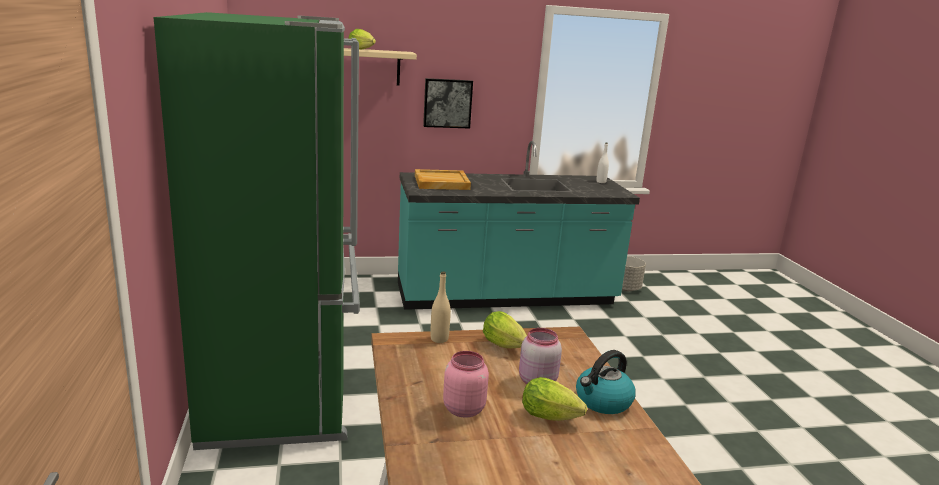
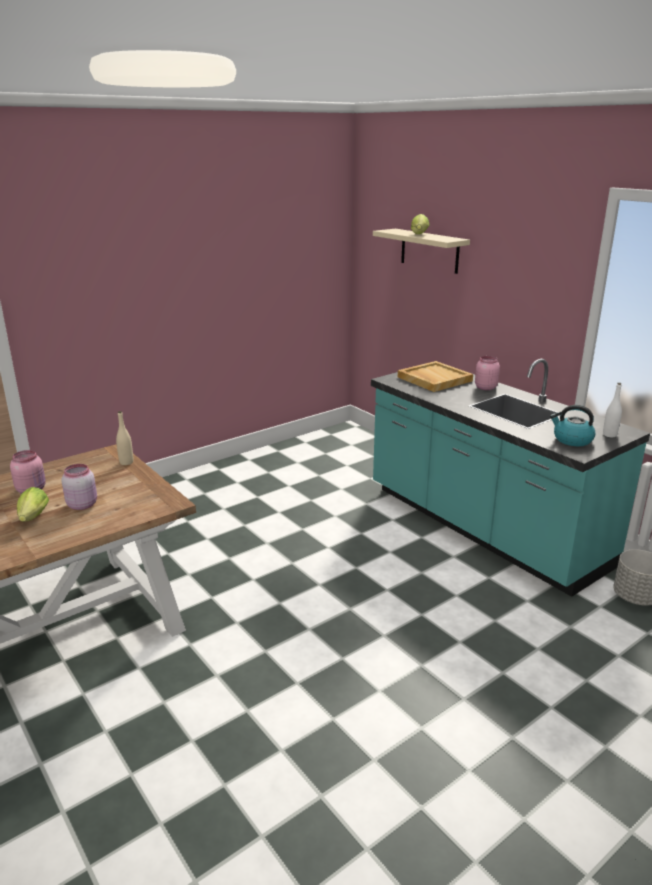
camera: 65 degrees right, 5 degrees up
(283, 384) = (218, 486): green fridge -> none
(447, 103) = (496, 299): picture -> none
(481, 178) = (485, 387): none -> pink jar
(506, 346) = (131, 485): lettuce -> none
(603, 401) = (64, 533): kettle -> kettle (572, 440)

